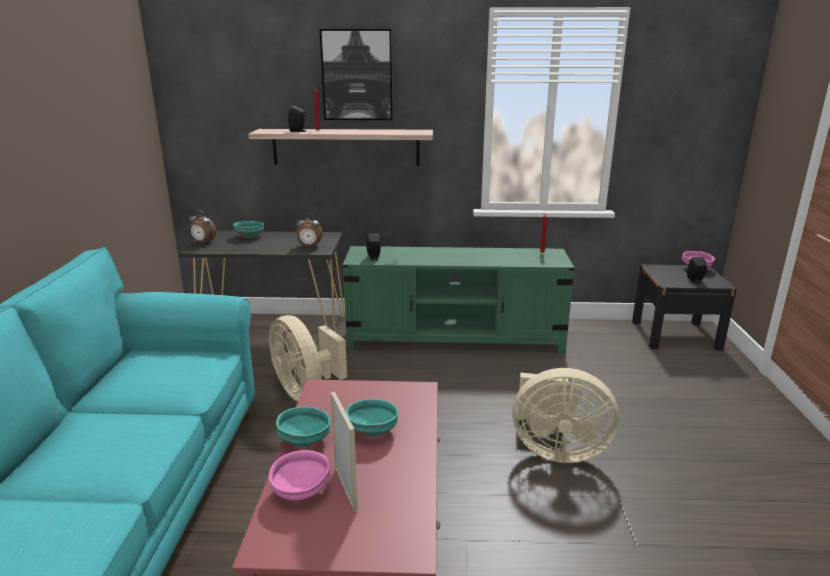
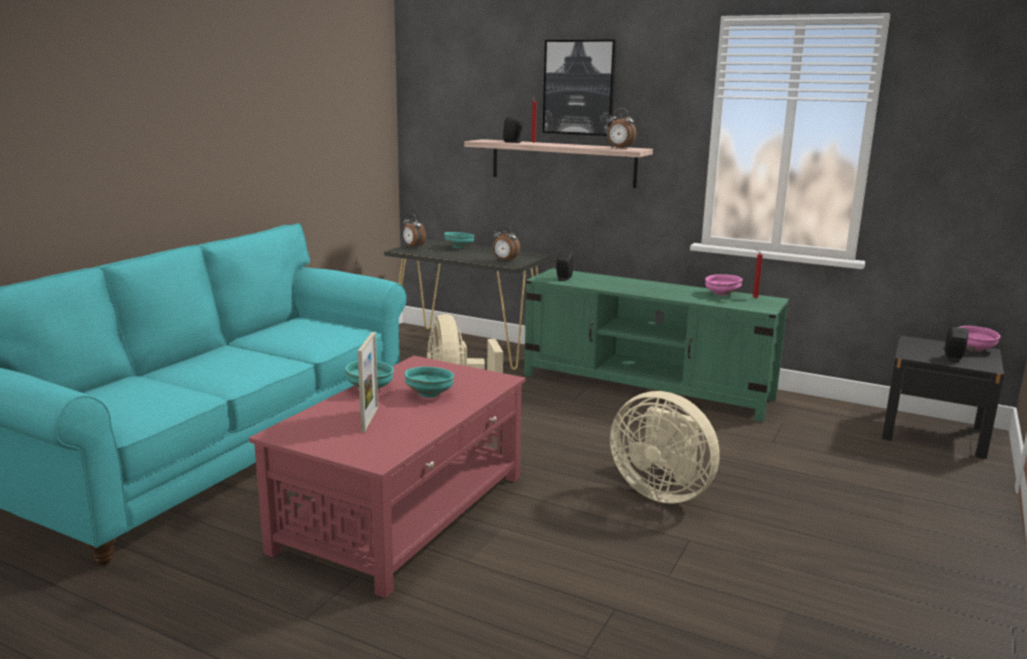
camera: 25 degrees right, 5 degrees down
(300, 491) = (334, 413): pink bowl -> pink bowl (721, 294)
(407, 132) = (619, 148): none -> alarm clock

